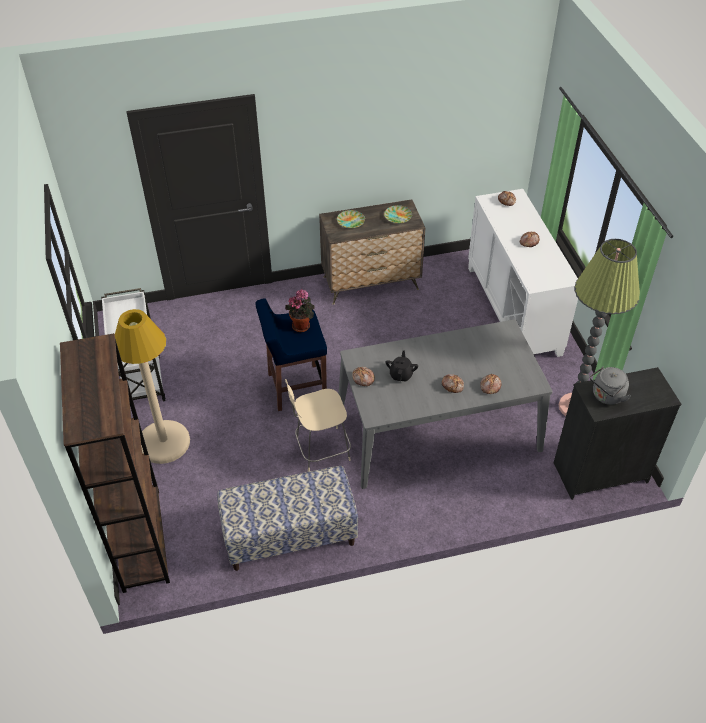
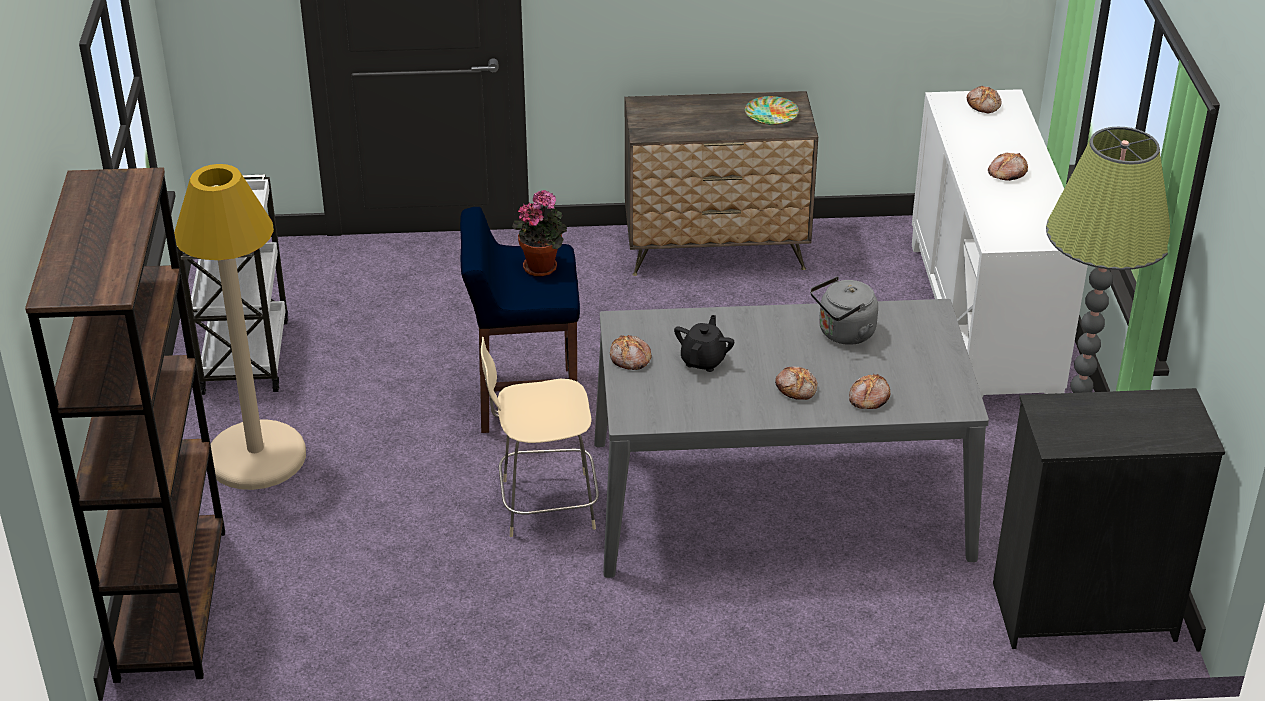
camera: 10 degrees right, 10 degrees down
(289, 536) = (446, 635): bench -> none
(351, 221) = (680, 113): plate -> none
(606, 396) = (1078, 422): grey kettle -> grey kettle (843, 334)

